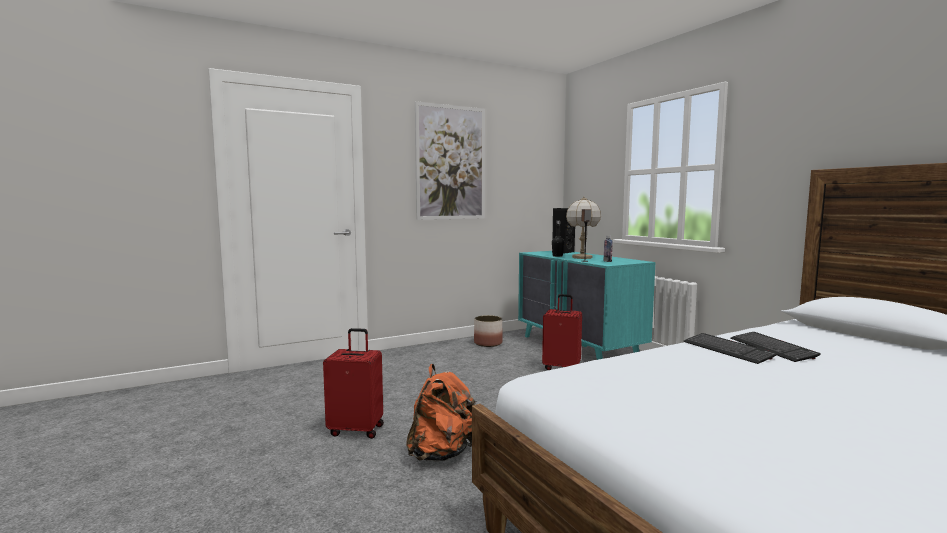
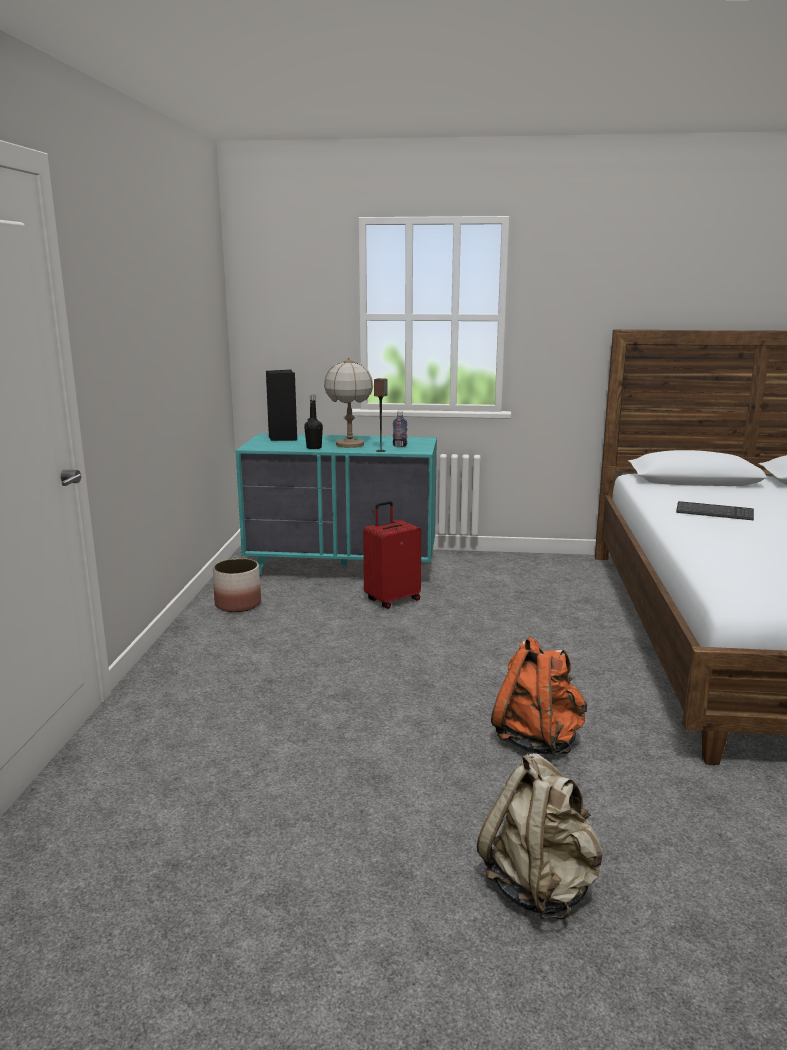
camera: 55 degrees left, 10 degrees up
(272, 494) = (540, 885): none -> beige backpack
(357, 430) = (414, 779): red suitcase -> none
(451, 163) = (148, 308): picture -> none
(727, 350) = (707, 524): keyboard -> none

